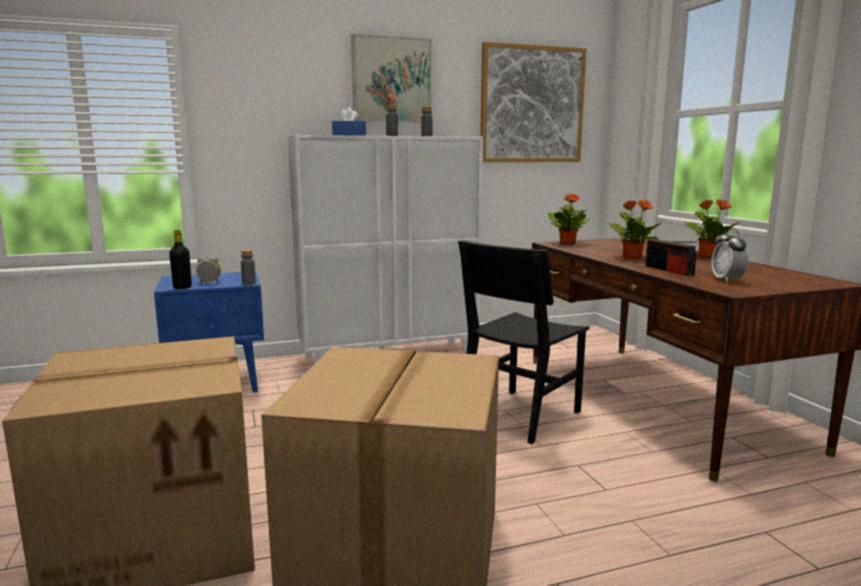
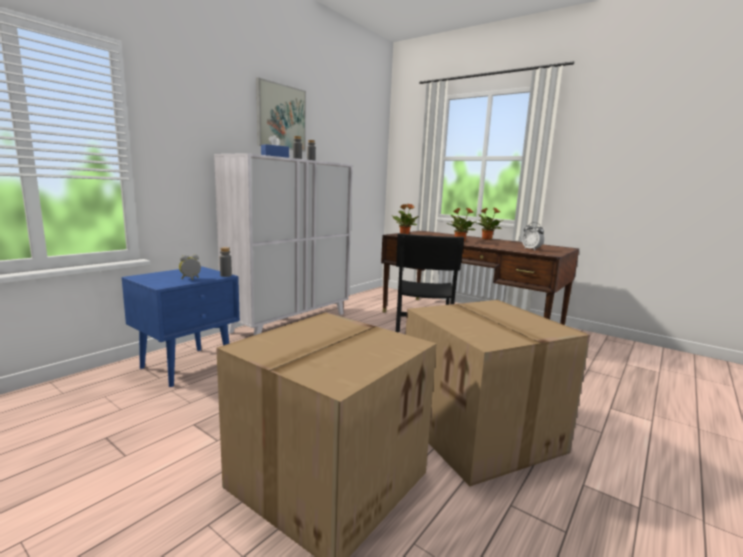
camera: 35 degrees left, 0 degrees up
(182, 287) = (175, 283): black bottle -> none
(532, 105) = (355, 145): picture -> none
(669, 270) = (495, 246): radio -> none

